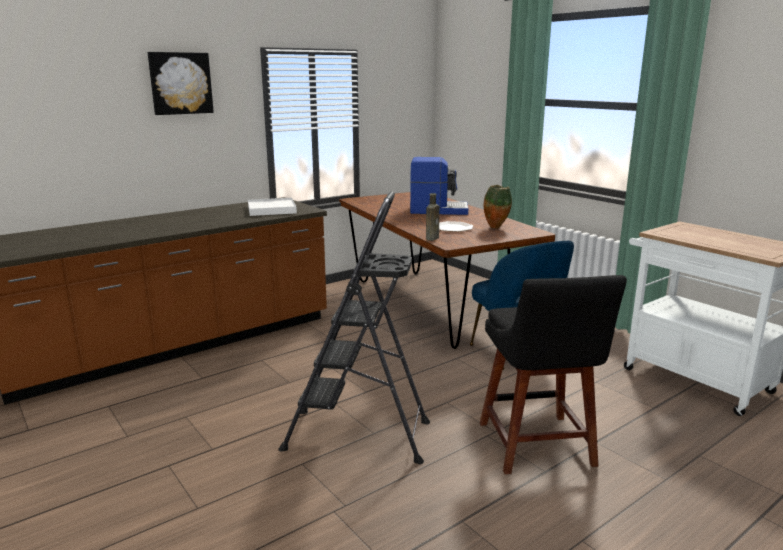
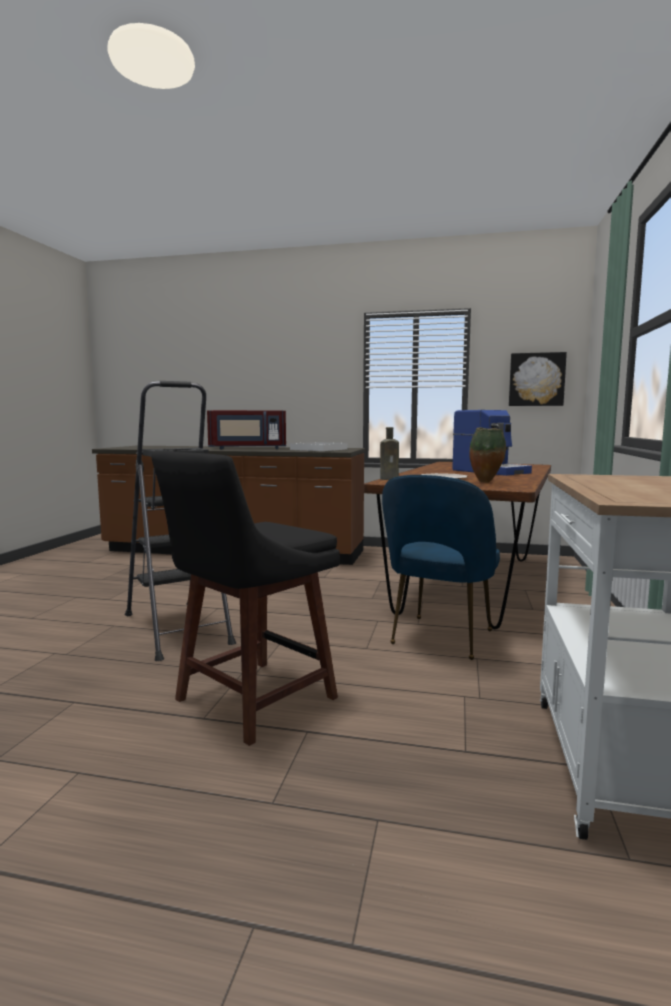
camera: 50 degrees right, 10 degrees down
(180, 83) = (291, 346): picture -> picture (536, 379)
(192, 221) = (248, 448): none -> red microwave

